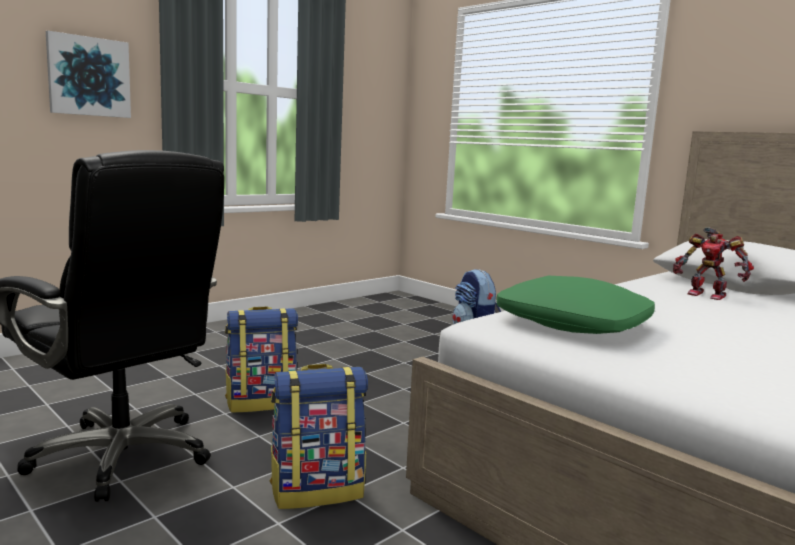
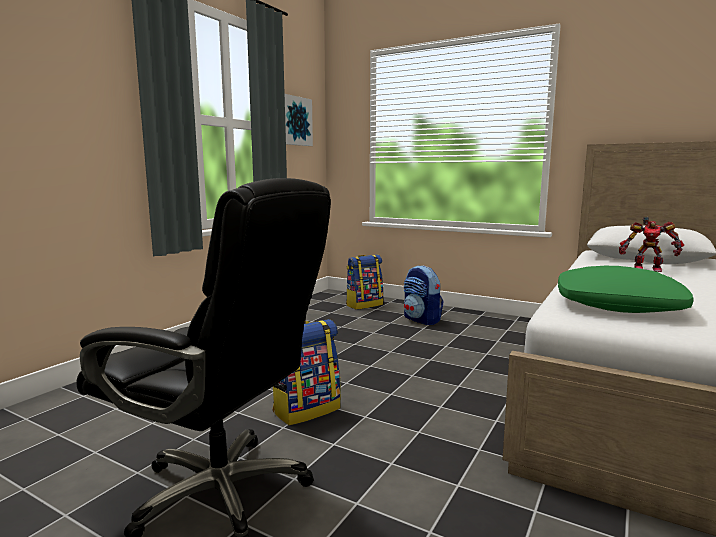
camera: 15 degrees left, 0 degrees up
(89, 76) = (70, 110): picture -> picture (295, 121)
(317, 490) = (432, 488): backpack -> backpack (364, 305)

